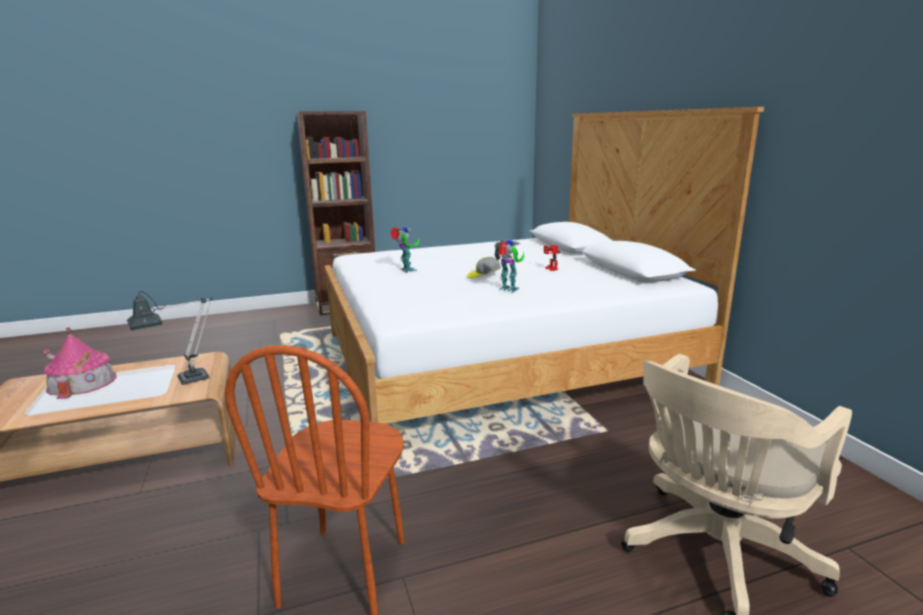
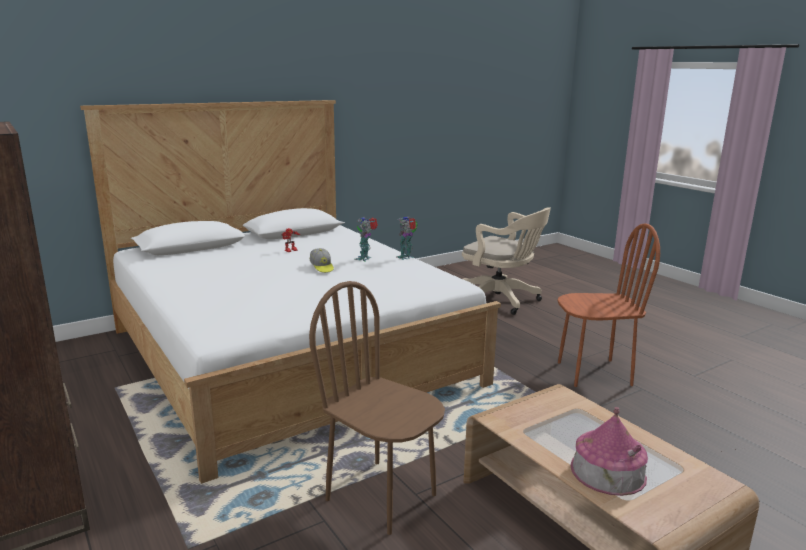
camera: 105 degrees left, 0 degrees up
(185, 380) = (548, 407): table lamp -> none
(259, 380) = (382, 496): none -> brown chair
(406, 270) = (305, 296): toy robot -> toy robot (406, 257)

